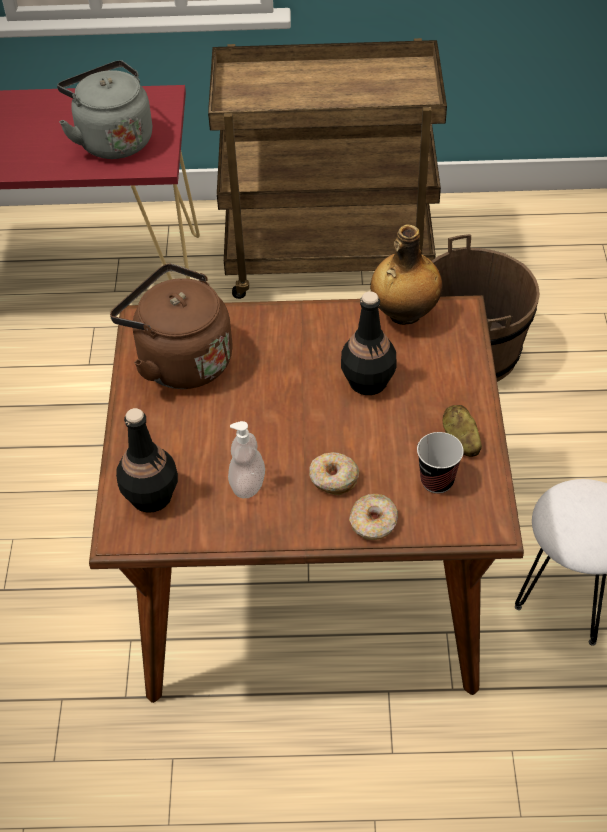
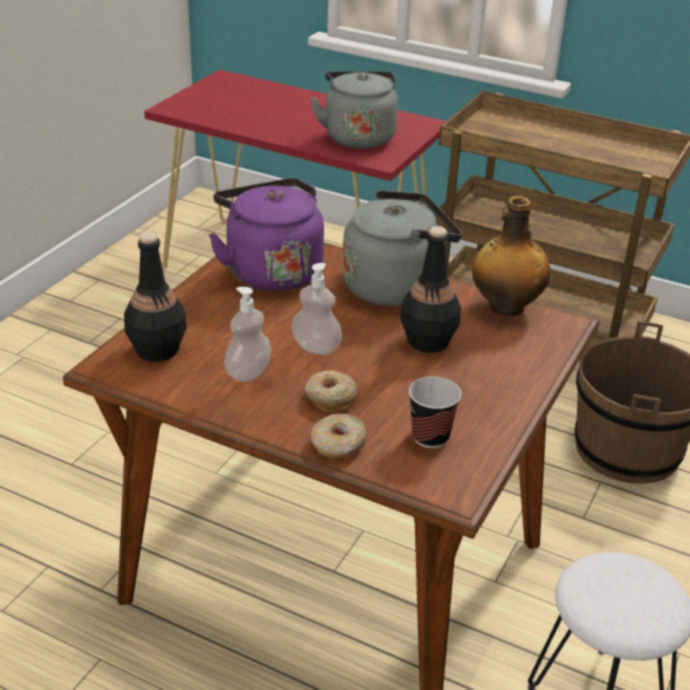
camera: 25 degrees right, 15 degrees down
(180, 360) = (270, 271): brown kettle -> purple kettle
(283, 430) = (316, 347): none -> soap dispenser
(300, 331) = (395, 286): none -> grey kettle
(460, 441) = (481, 416): potato -> none

